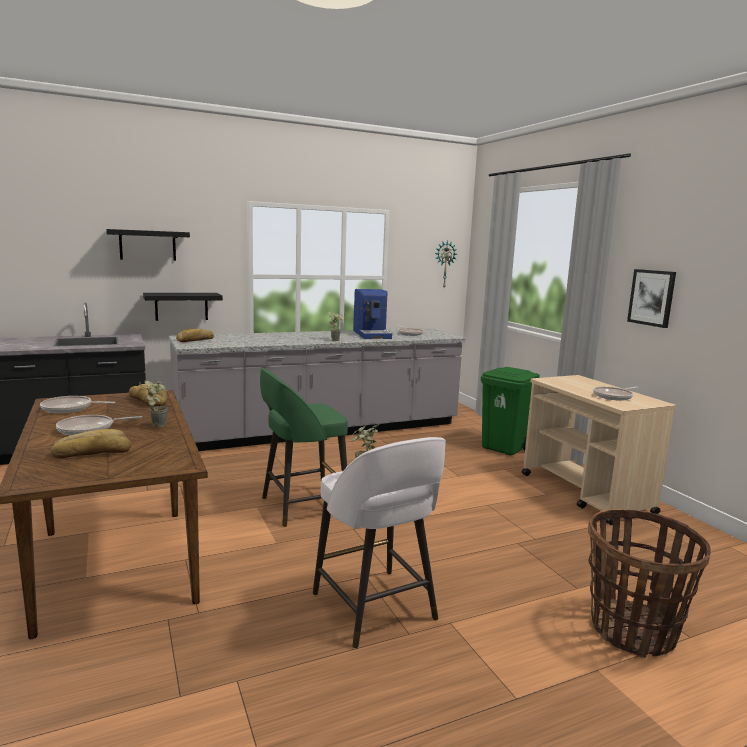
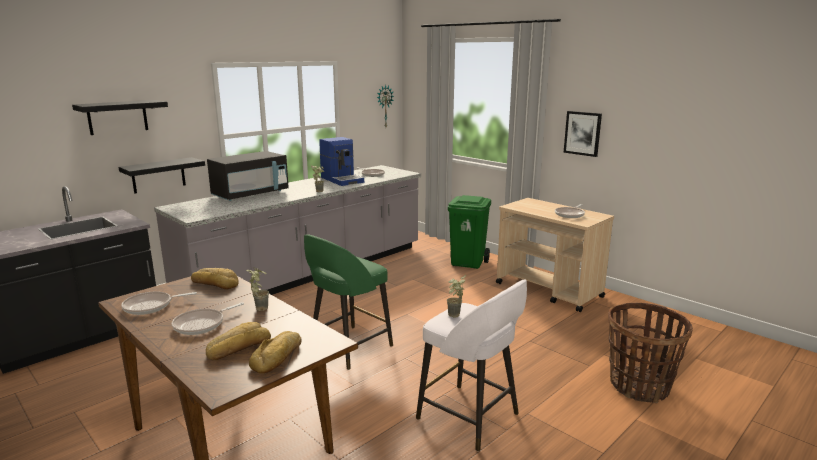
camera: 20 degrees left, 5 degrees up
(196, 340) = (190, 209): bread -> bread (278, 357)
(266, 336) = (251, 194): none -> black microwave

